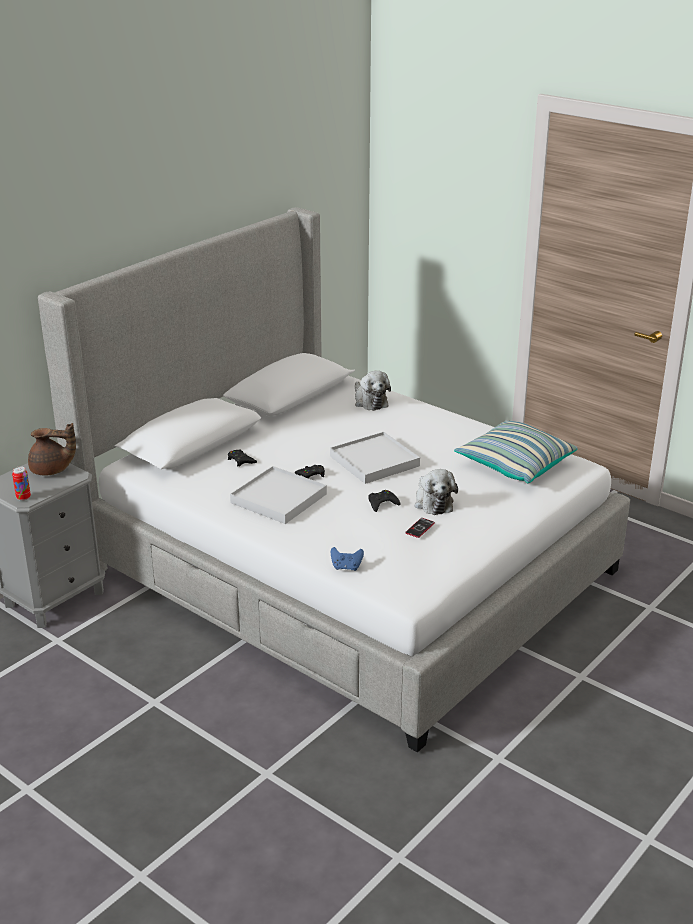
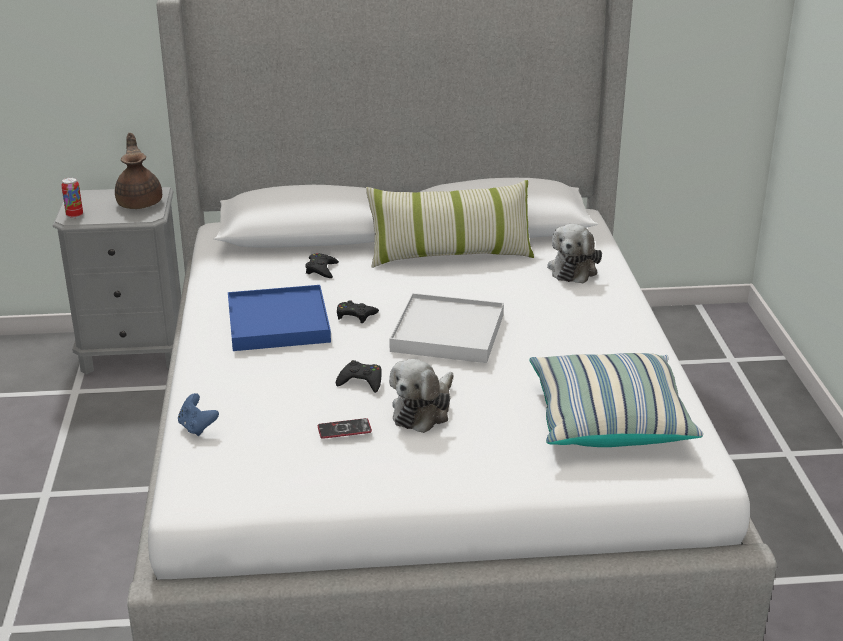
camera: 45 degrees right, 0 degrees up
(52, 470) = (140, 202): brown teapot -> brown teapot turned 150 degrees counterclockwise
(278, 498) = (278, 323): white tray -> blue tray
(294, 421) = (450, 255): none -> pillow

